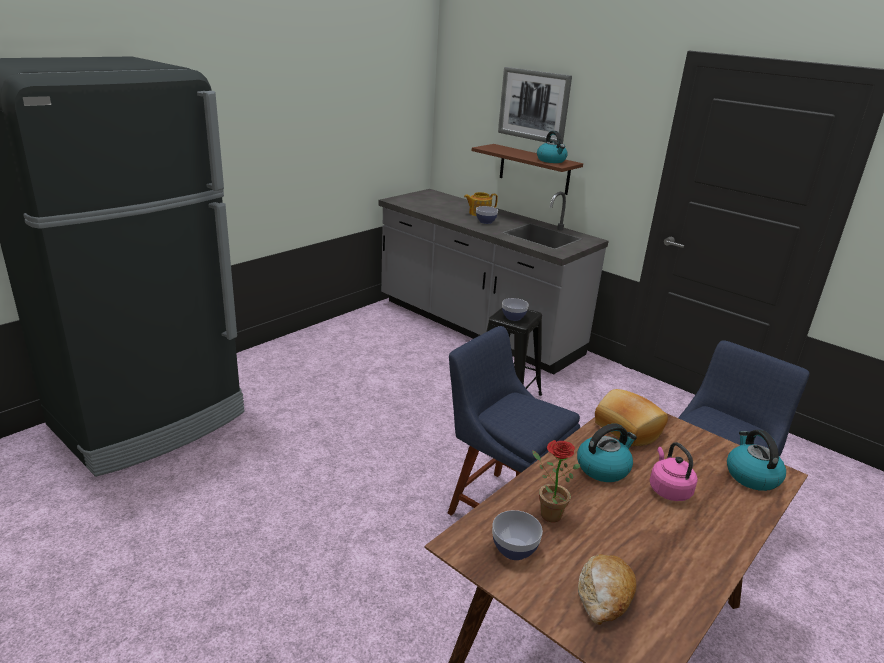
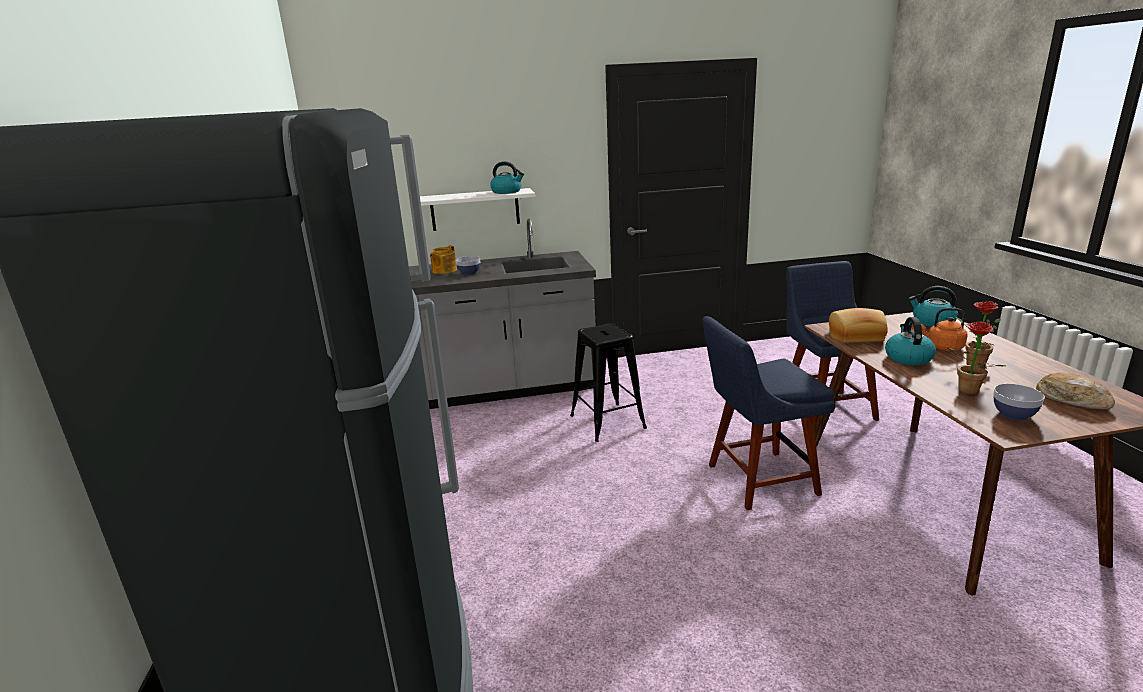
camera: 50 degrees left, 5 degrees down
(513, 317) = (607, 334): bowl -> none
(534, 105) = (458, 144): picture -> none
(534, 169) = (475, 209): brown shelf -> white shelf
(636, 513) = (971, 364): none -> potted plant
(668, 489) = (942, 347): pink kettle -> orange kettle

